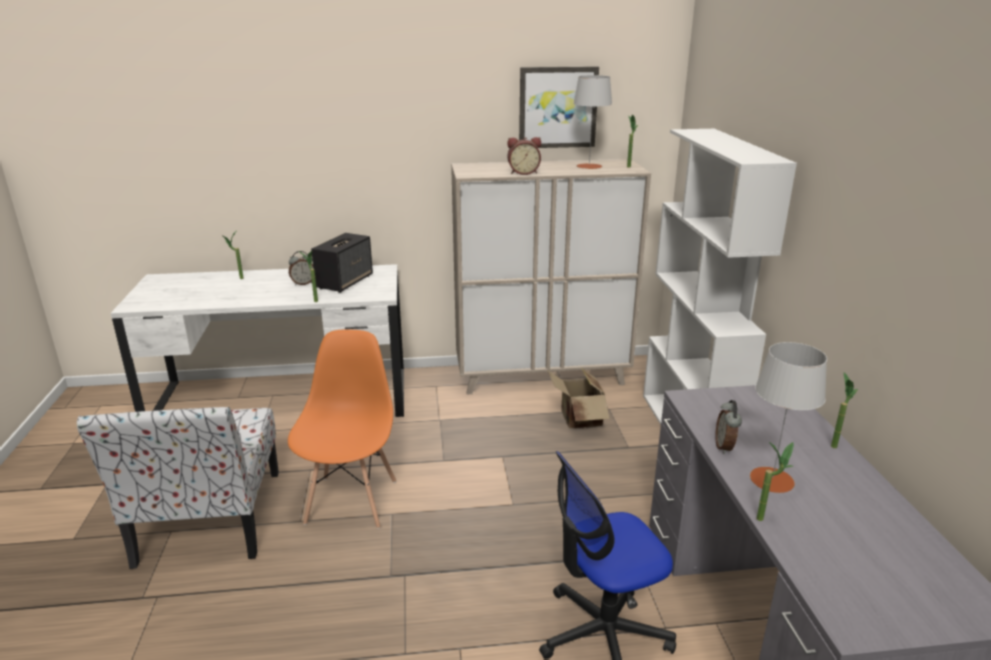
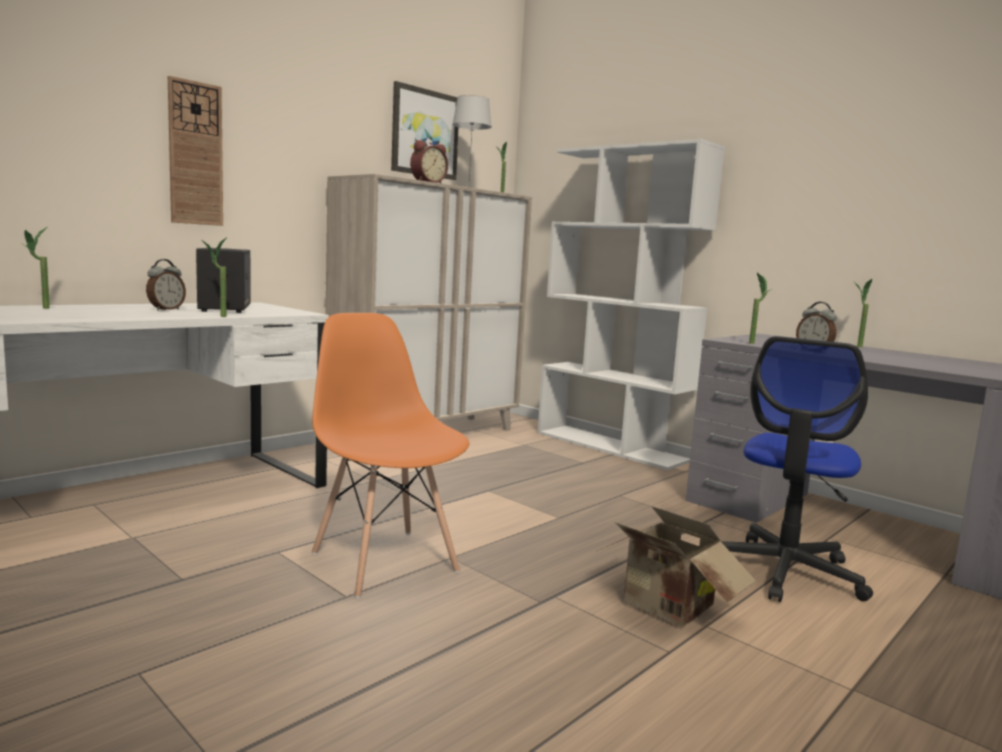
camera: 40 degrees left, 15 degrees down
(209, 519) = (193, 639): chair -> none
(342, 161) = (195, 154): none -> wall clock
(578, 420) = (512, 455): cardboard box -> cardboard box (666, 609)
(766, 518) = (926, 367): potted plant -> potted plant (754, 343)
(772, 480) = (878, 357): grey table lamp -> none

